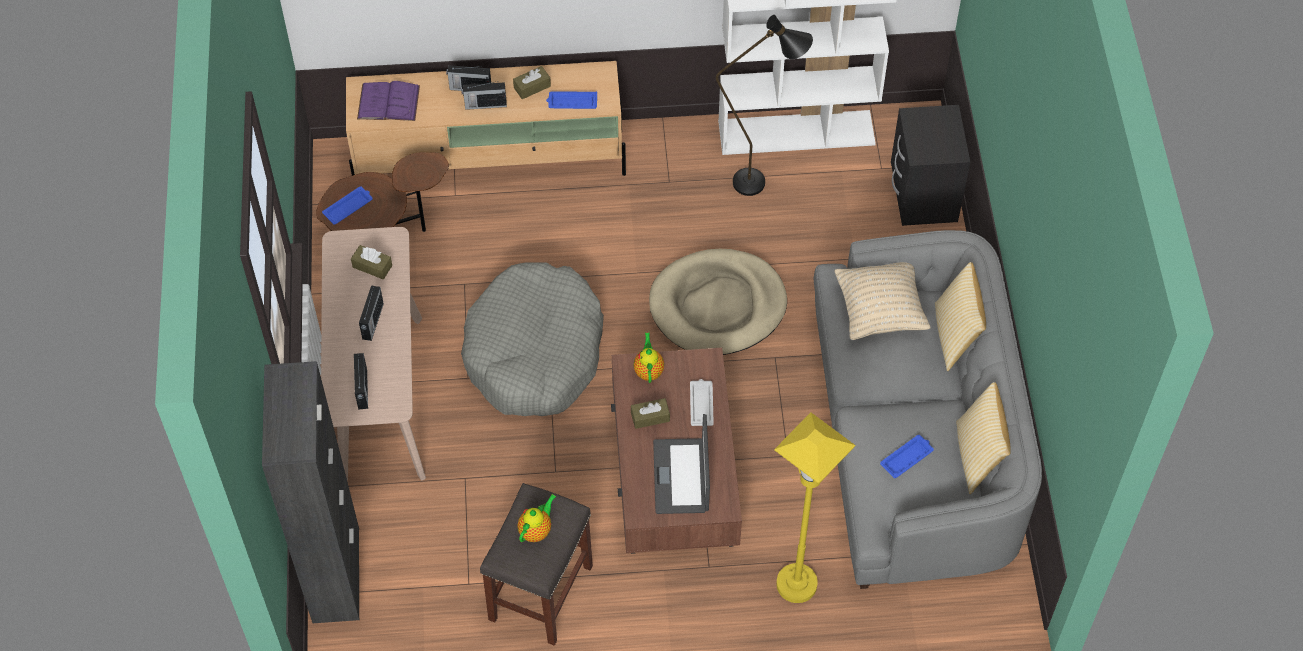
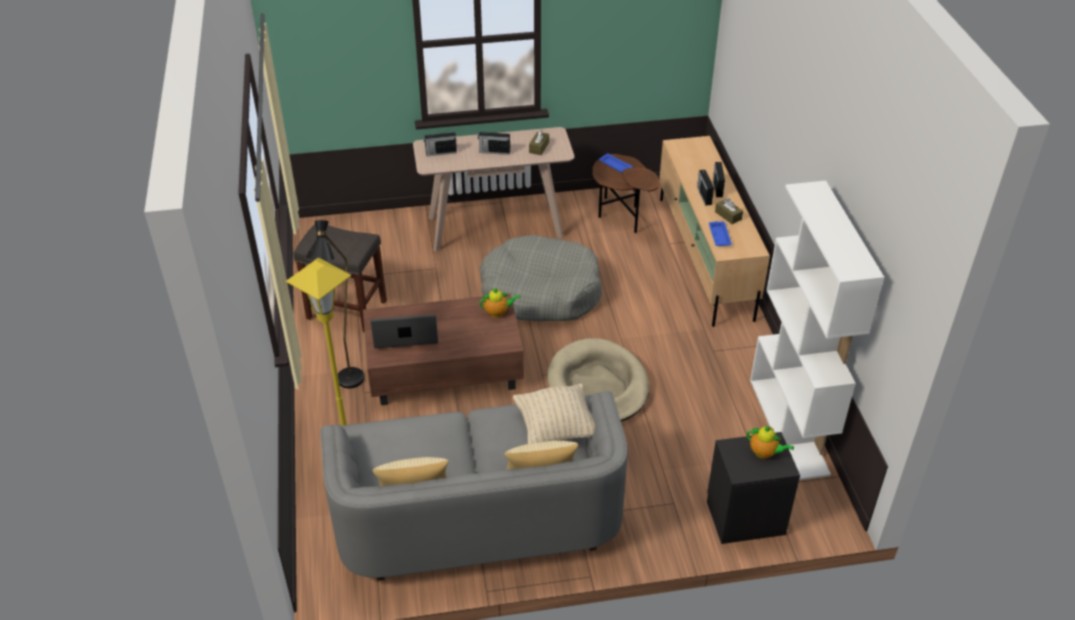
camera: 85 degrees right, 15 degrees down
(336, 575) = (364, 222): black cabinet -> none
(388, 102) = (692, 154): purple book -> none
(536, 530) = (339, 241): teapot -> teapot (765, 453)
(650, 417) = (456, 315): brown tissue box -> none
(701, 404) = (469, 341): white tray -> none
(761, 184) = (726, 406): black floor lamp -> black floor lamp (348, 386)
(907, 458) = (409, 448): blue tray -> none

